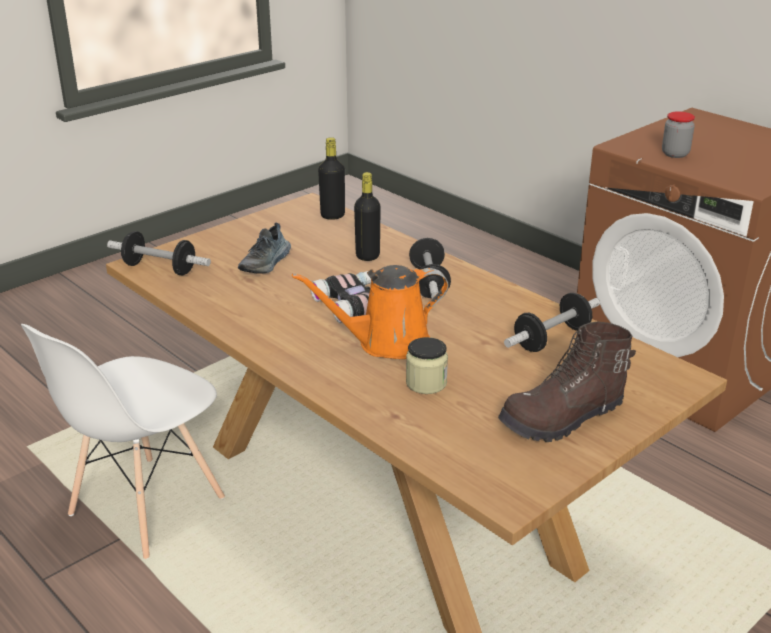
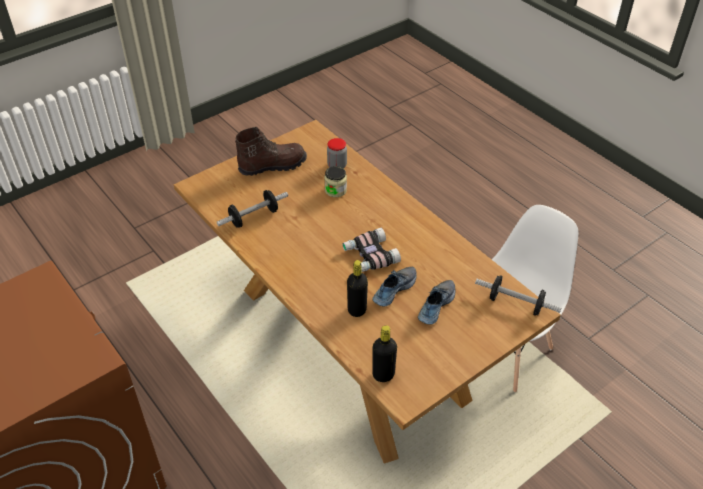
camera: 175 degrees left, 15 degrees up
(320, 274) = (393, 289): none -> shoe
(387, 343) = (353, 220): orange watering can -> none
(429, 283) = (316, 273): dumbbell -> none
(675, 154) = (59, 339): jar -> jar (337, 166)

